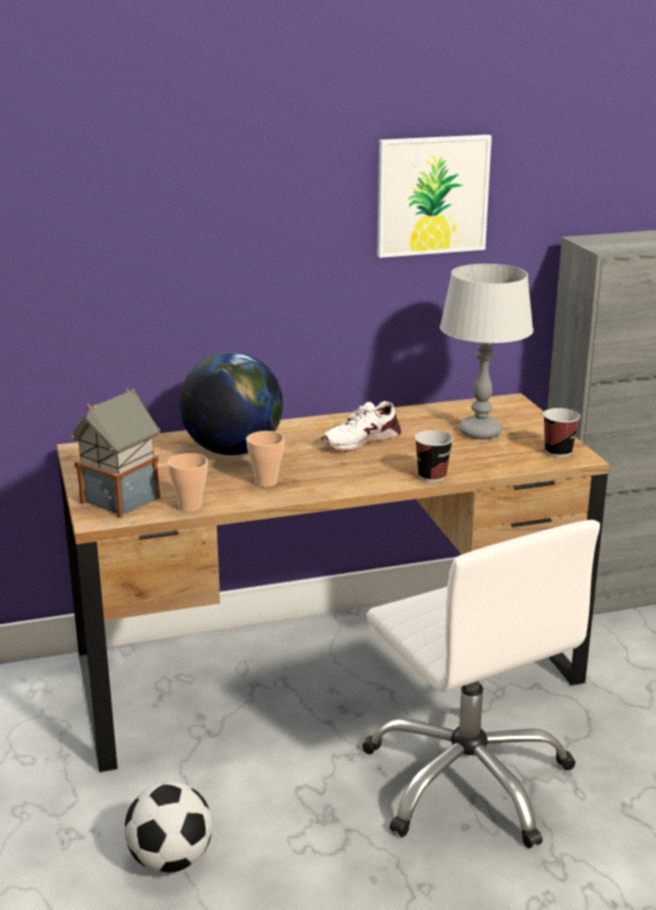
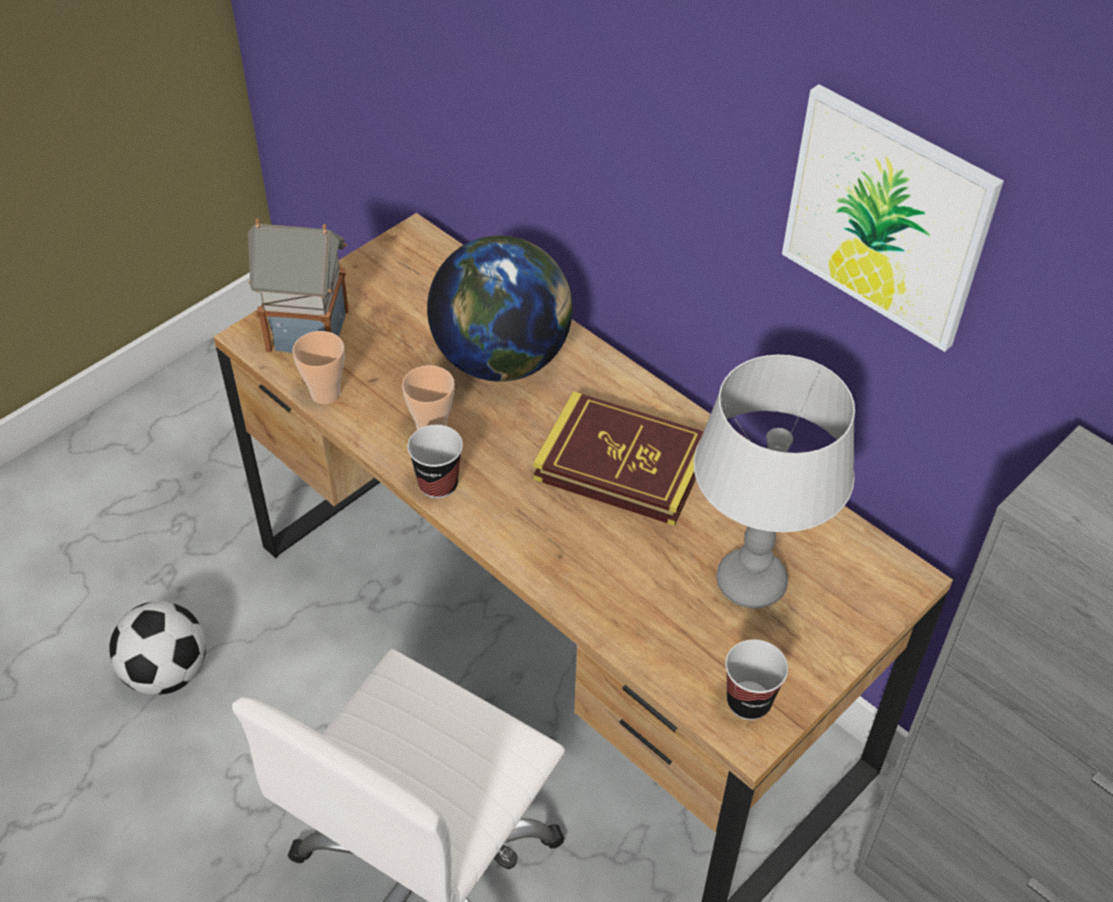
camera: 60 degrees right, 25 degrees up
(360, 440) = (621, 464): white shoe -> book
(432, 476) = (559, 583): cup -> cup (438, 484)

